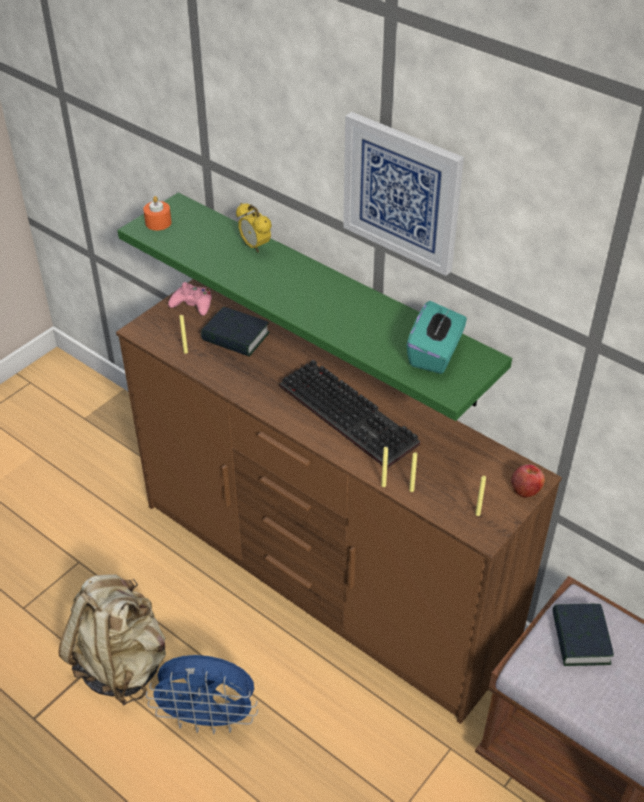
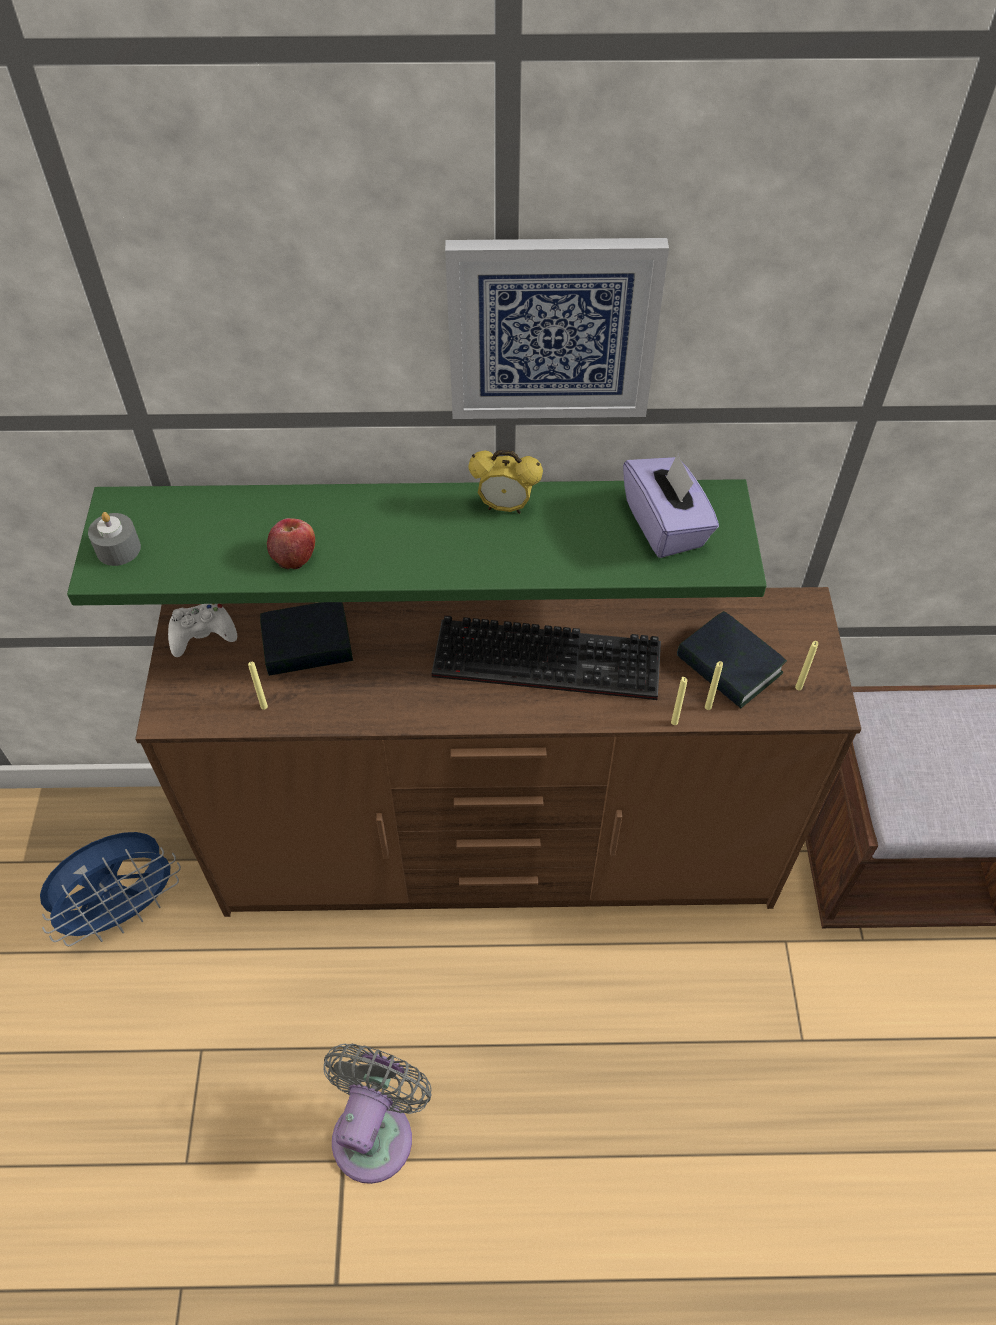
camera: 40 degrees left, 10 degrees up
(121, 663) = (376, 1130): beige backpack -> grey fan
(158, 222) = (118, 549): orange candle -> grey candle
(192, 304) = (202, 634): pink game controller -> white game controller
(209, 718) = (533, 1110): blue fan -> blue fan (125, 911)
(255, 247) = (294, 508): alarm clock -> alarm clock (505, 507)
(435, 354) = (665, 525): turquoise tissue box -> purple tissue box
(526, 489) = (812, 625): apple -> apple (294, 556)
(580, 639) = (917, 748): book -> book (729, 666)

